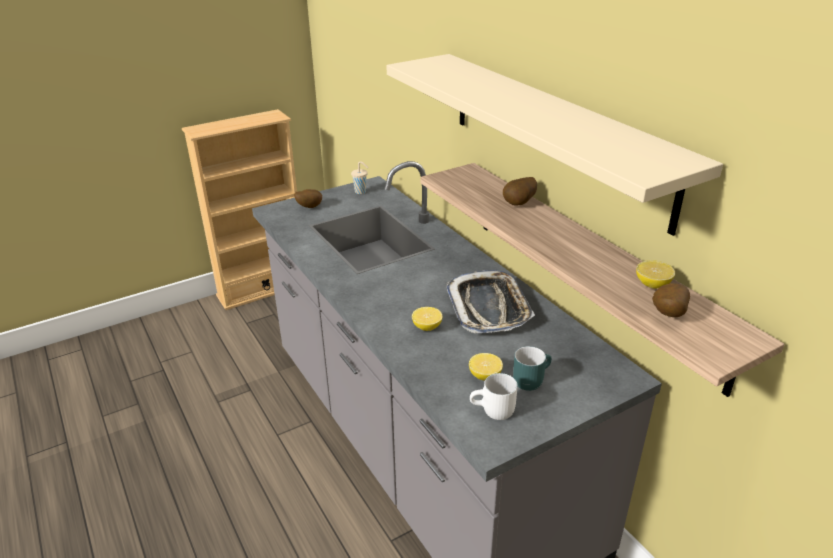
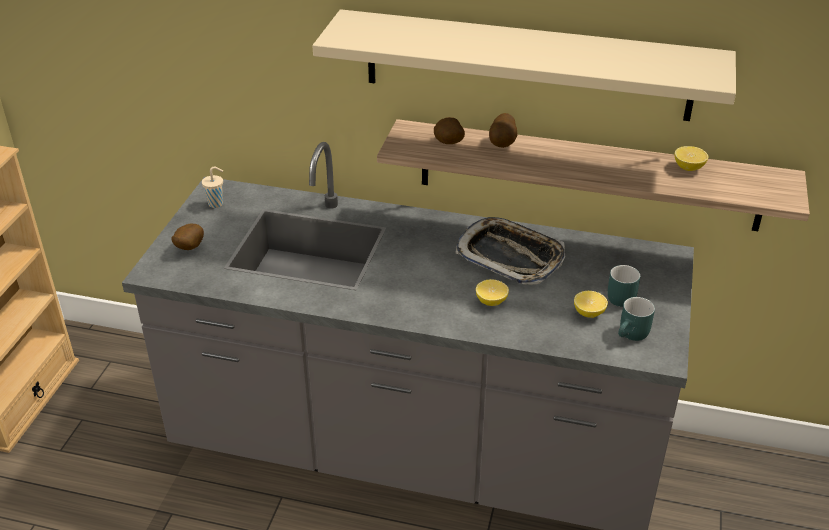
camera: 45 degrees left, 5 degrees up
(493, 412) = (633, 335): white mug -> turquoise mug
(667, 315) = (728, 186): potato -> potato (448, 144)

